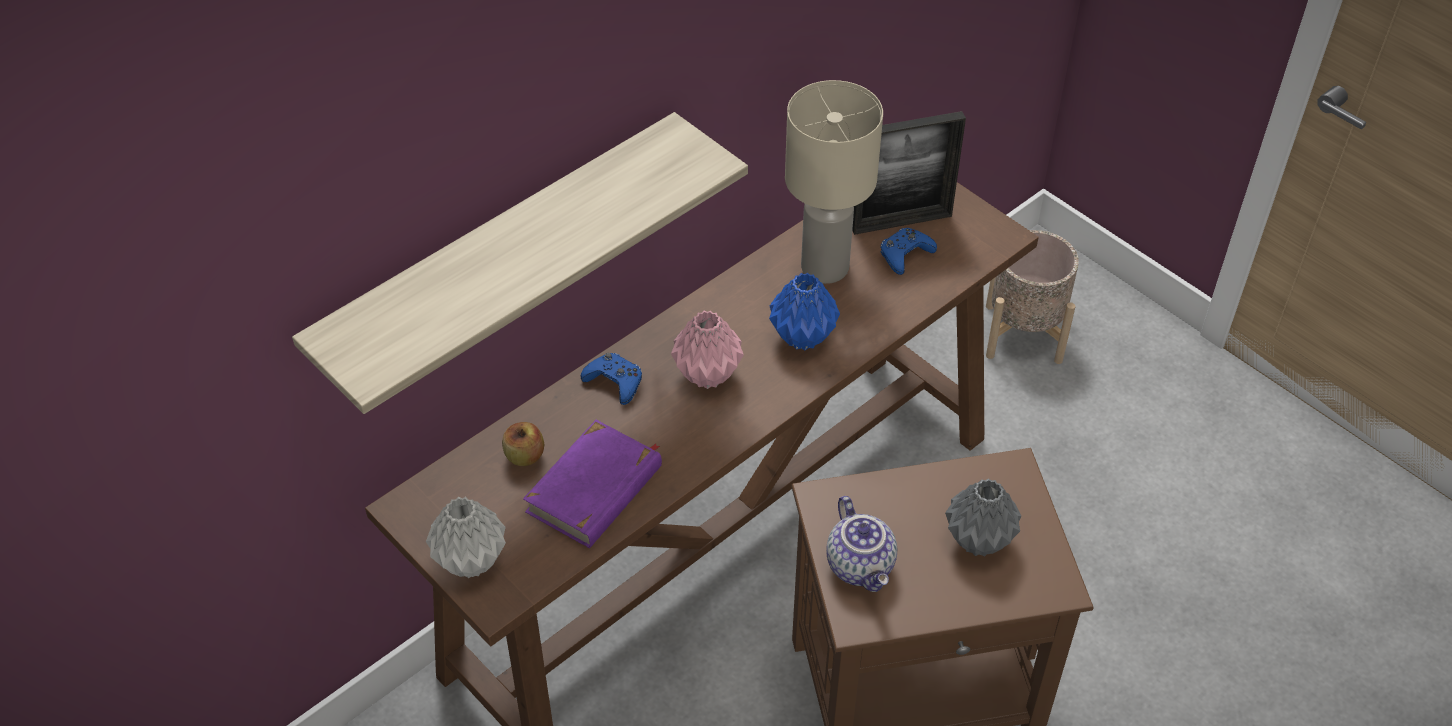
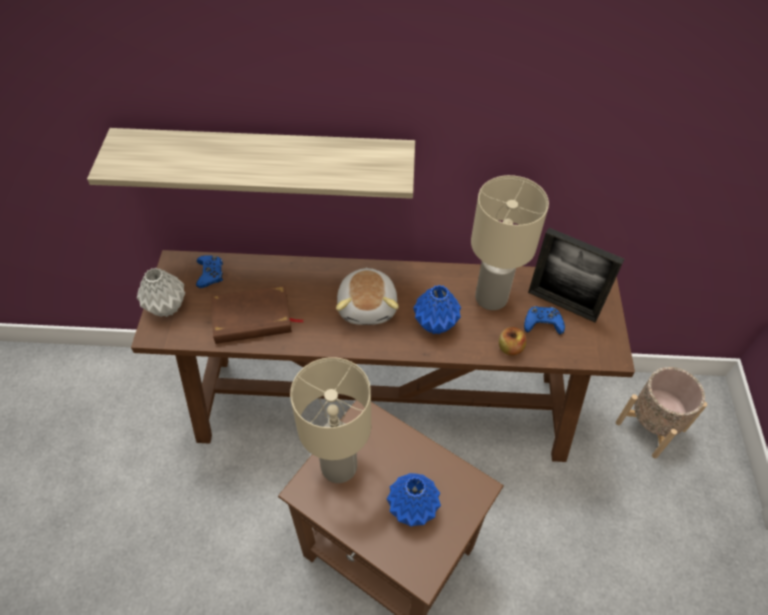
camera: 45 degrees right, 5 degrees up
(525, 456) = (245, 279): apple -> apple (510, 348)
(595, 489) = (252, 319): purple book -> brown book
(615, 382) = (323, 276): blue game controller -> blue game controller (210, 274)
(708, 374) = (368, 306): pink vase -> plush toy
(862, 566) = (340, 466): teapot -> beige table lamp
(979, 541) = (412, 509): grey vase -> blue vase

